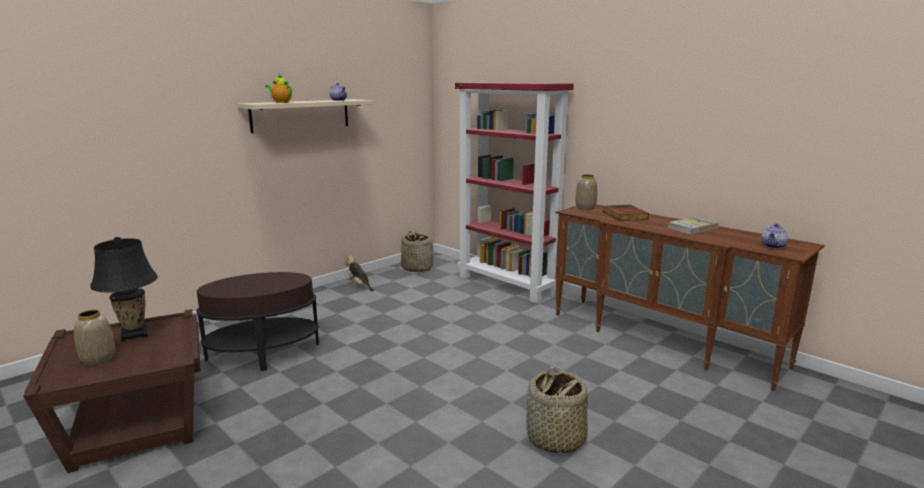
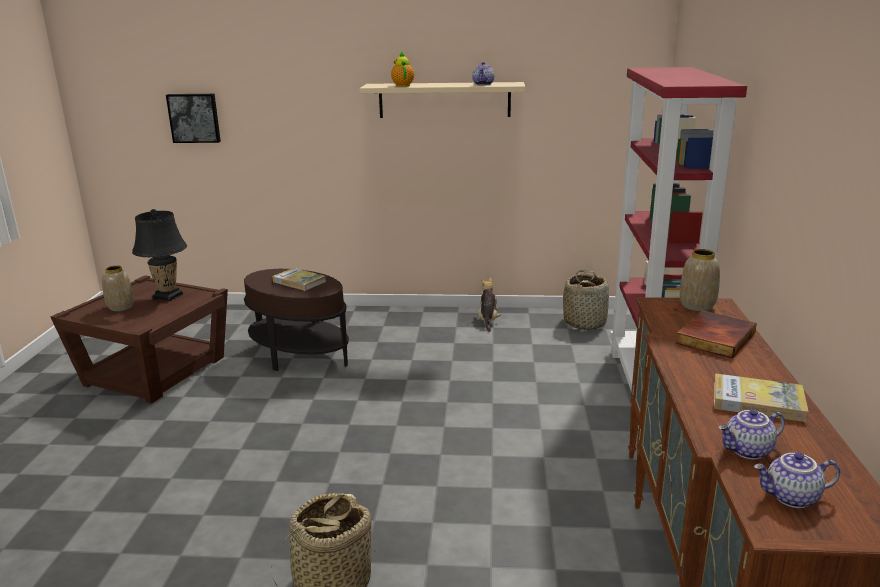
camera: 50 degrees right, 5 degrees up
(46, 147) = (194, 118): none -> picture
(261, 282) = (299, 281): none -> book
(732, 240) = (748, 451): none -> teapot

